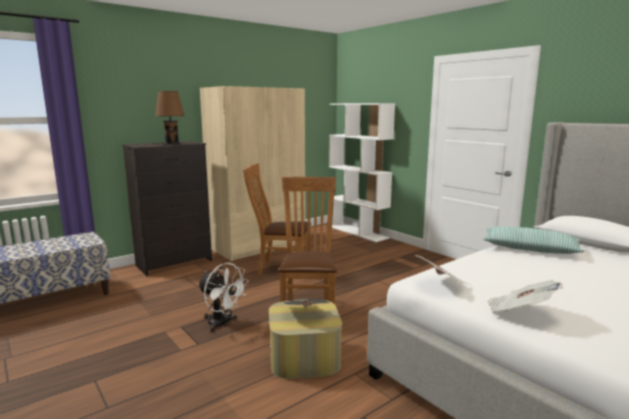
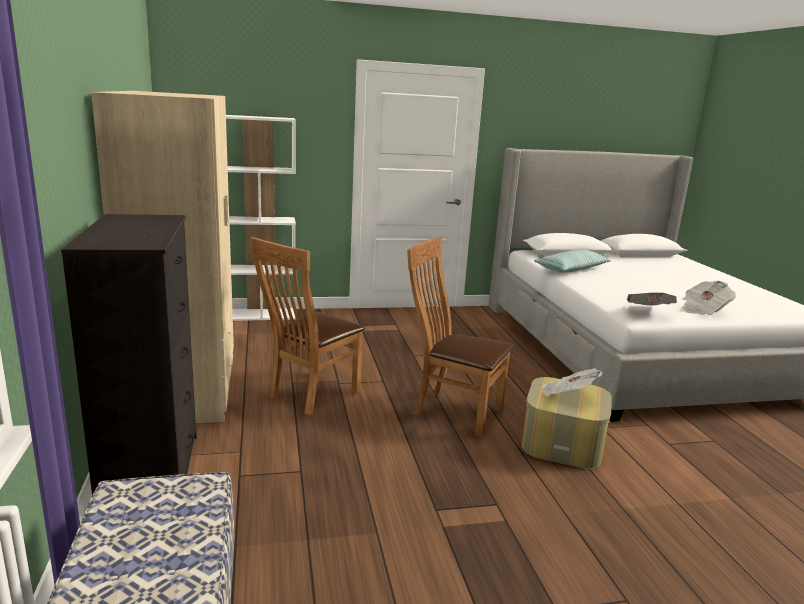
camera: 65 degrees left, 5 degrees up
(170, 144) = (152, 228): brown table lamp -> none
(222, 324) = (452, 475): white fan -> none

